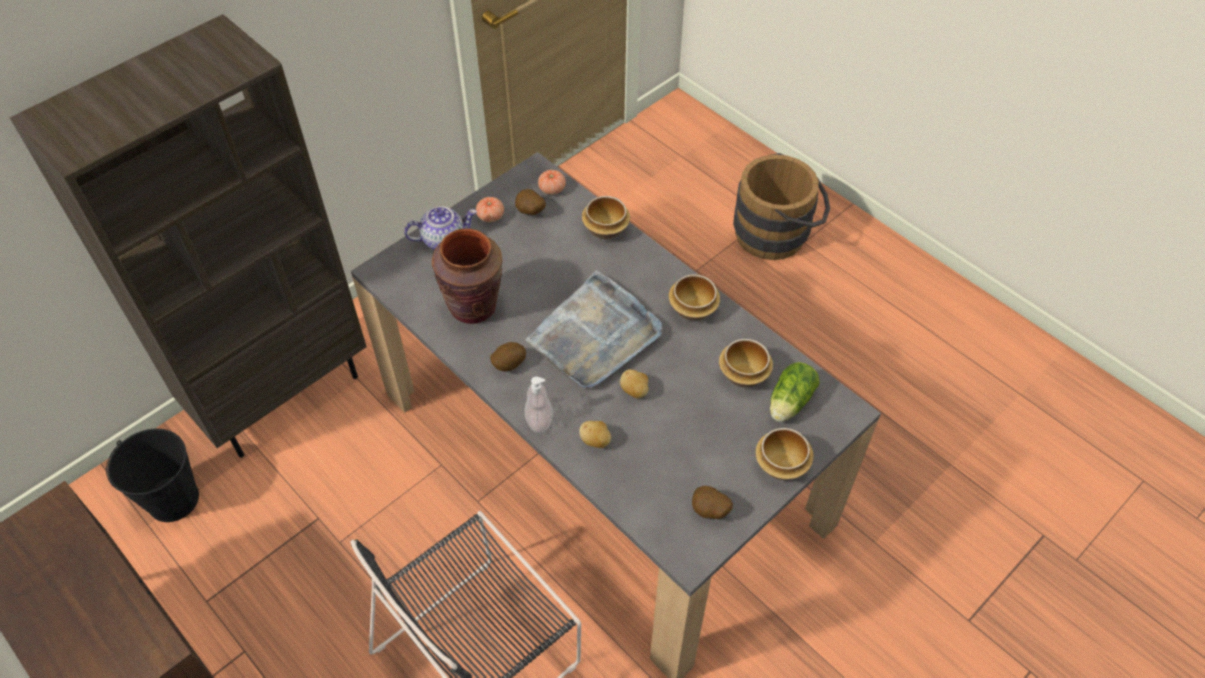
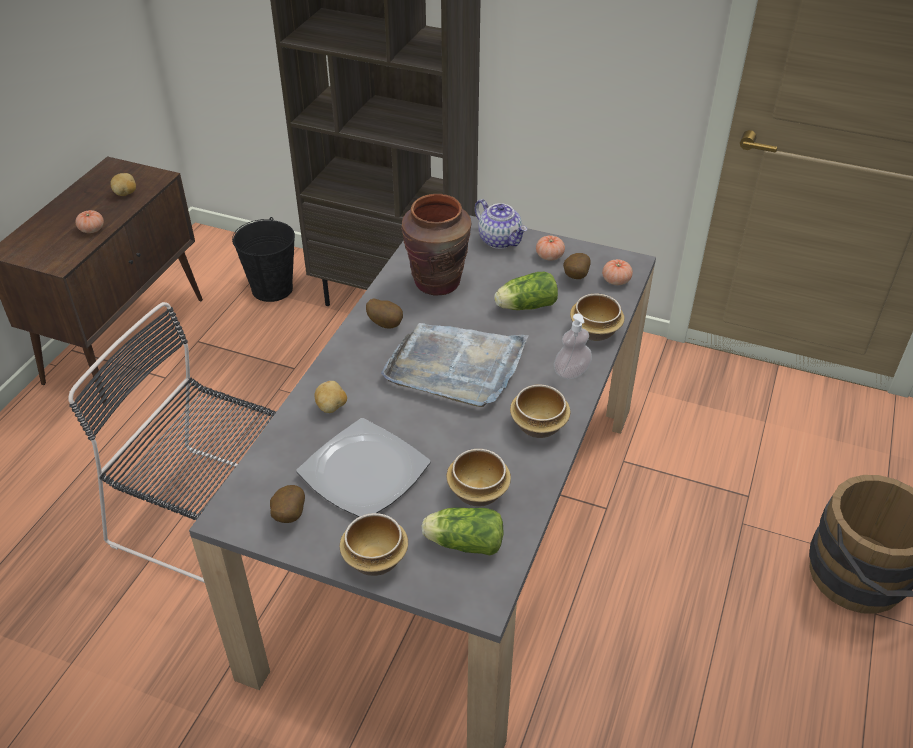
camera: 65 degrees right, 10 degrees down
(113, 602) = (92, 229): none -> tomato
(539, 420) = (335, 363): soap dispenser -> soap dispenser (571, 372)
(546, 260) = (524, 306): none -> lettuce
(635, 391) = (406, 415): potato -> potato (126, 193)
(685, 443) = (362, 472): none -> plate

